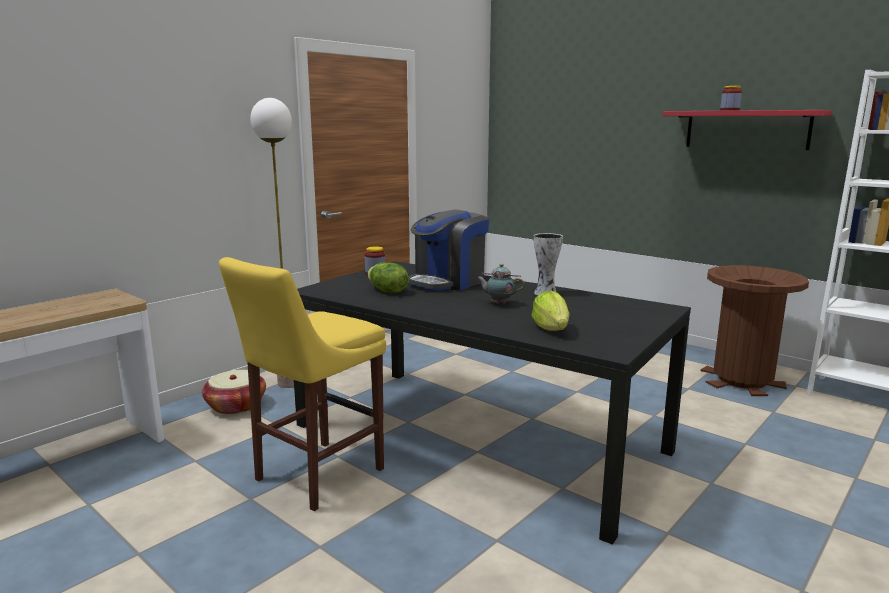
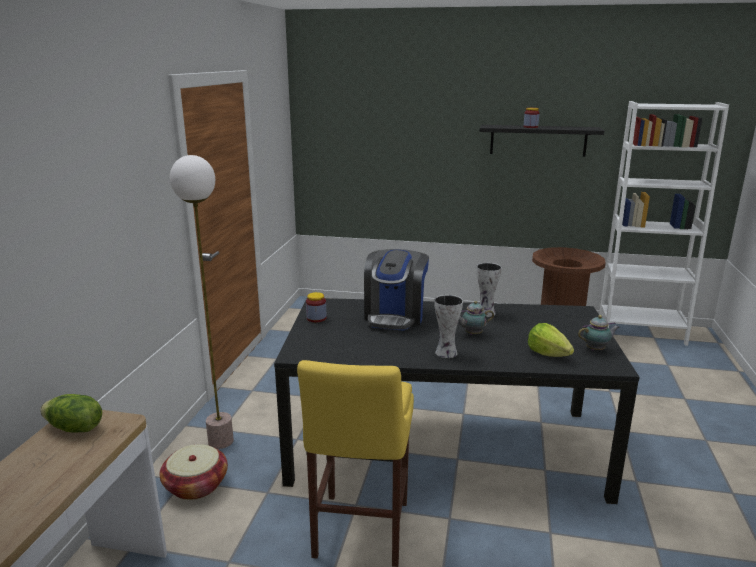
camera: 30 degrees left, 5 degrees up
(387, 291) = (365, 340): lettuce -> lettuce (74, 429)
(443, 310) = (445, 353): none -> vase
(618, 336) = (596, 349): none -> teapot
(746, 129) = (538, 140): red shelf -> black shelf

